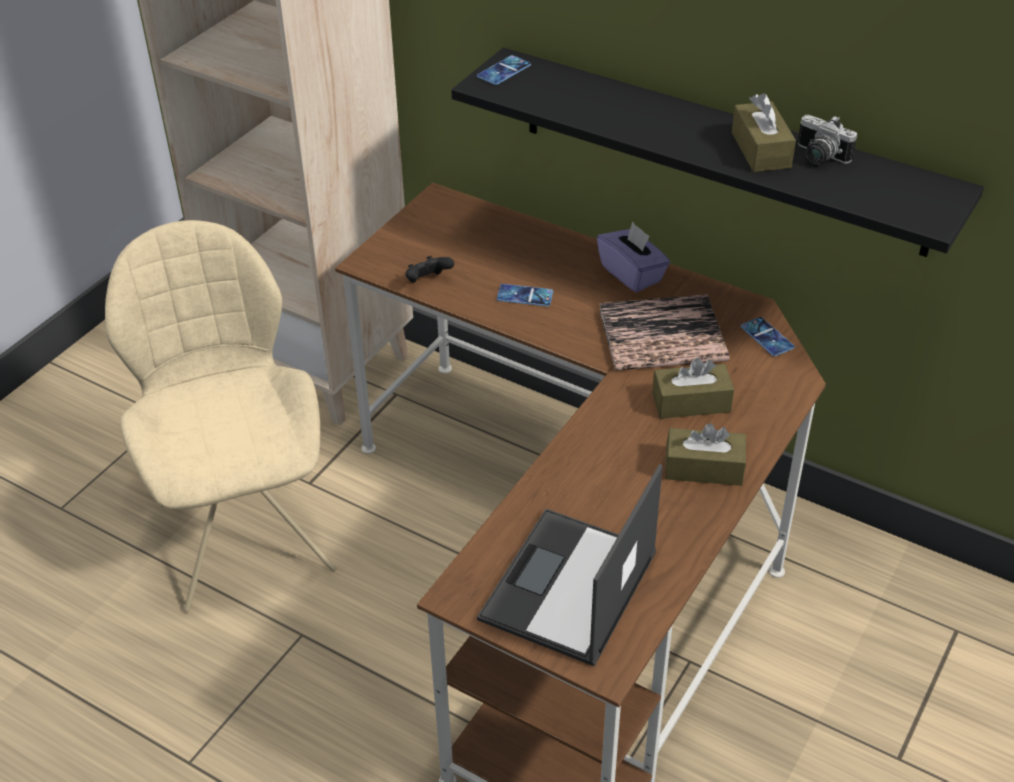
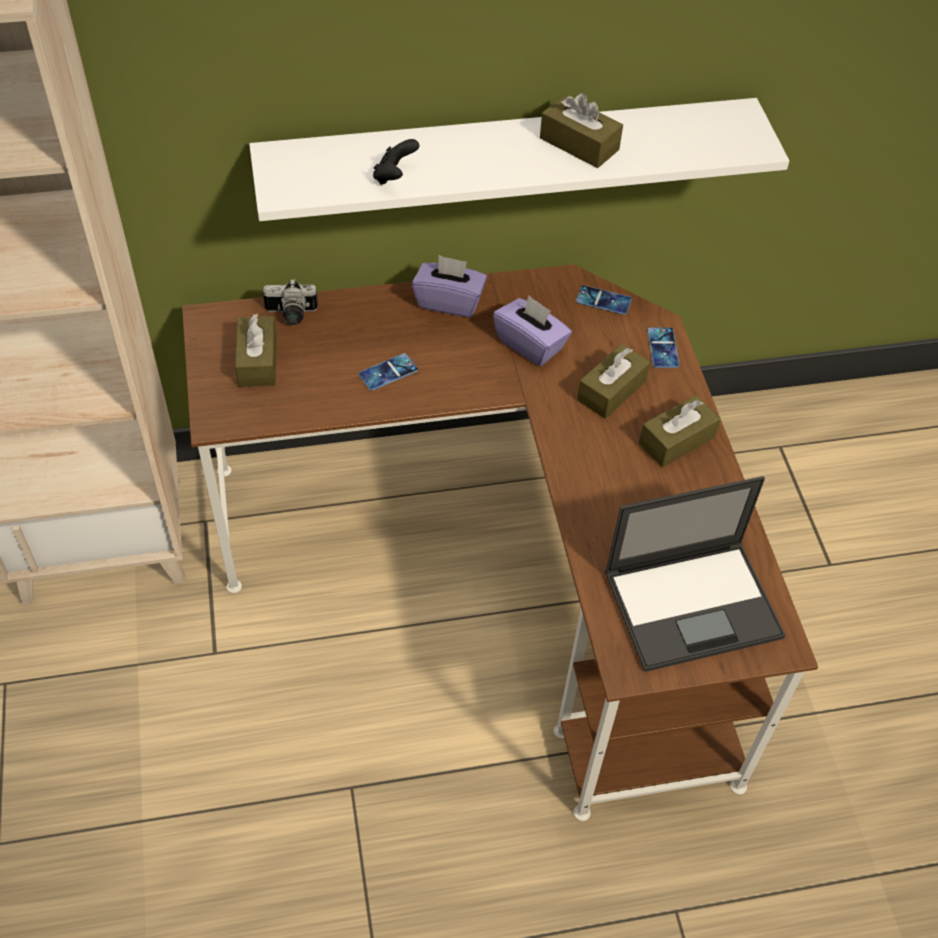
camera: 45 degrees left, 10 degrees up
(245, 531) = (205, 736): beige chair -> none
(428, 281) = (292, 407): black game controller -> black game controller (394, 176)
(440, 241) = (257, 361): none -> brown tissue box
(504, 71) = (282, 168): phone -> phone (663, 348)
(568, 588) = (694, 604): laptop -> laptop turned 90 degrees counterclockwise
(662, 335) = (530, 344): book -> purple tissue box
(721, 151) = (507, 156): black shelf -> white shelf
(818, 157) = (625, 129): camera -> camera (291, 315)

